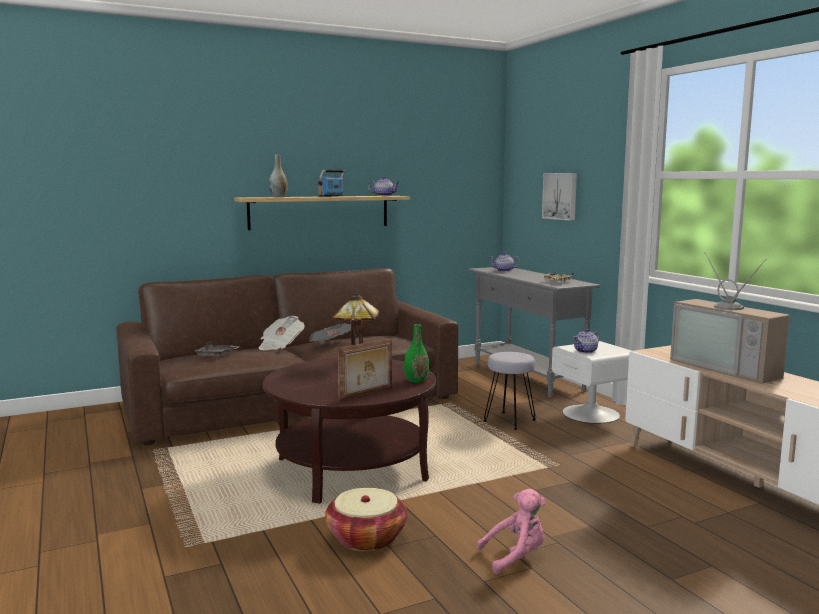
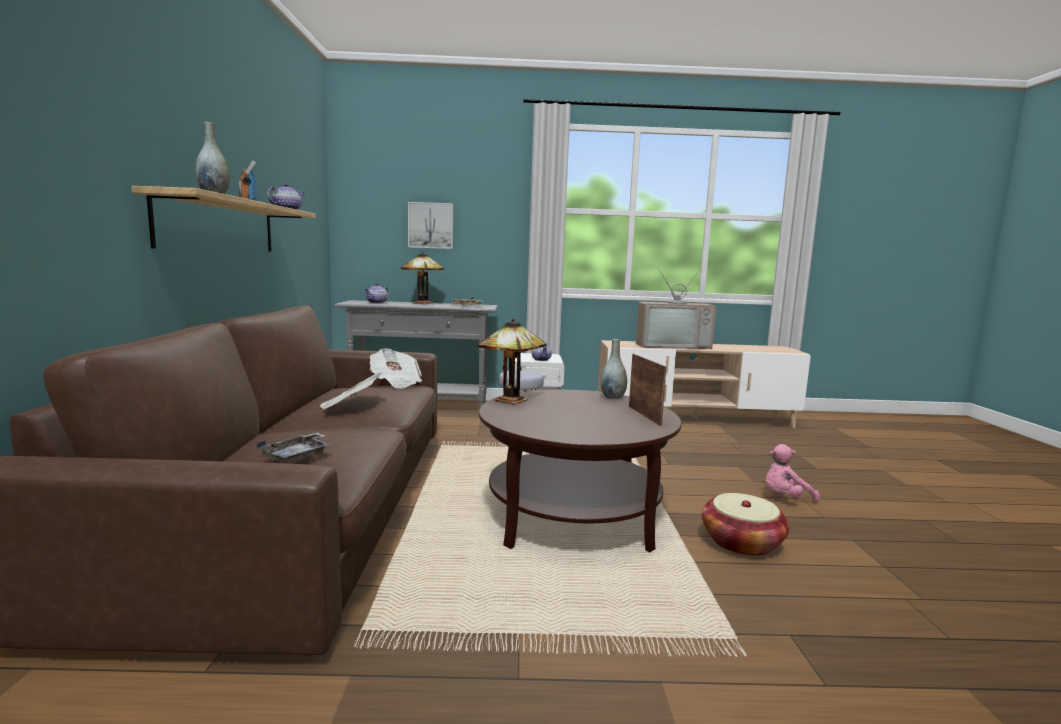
camera: 65 degrees left, 0 degrees up
(280, 346) = (308, 424): newspaper -> newspaper (396, 382)
(416, 381) = (612, 397): green vase -> grey vase
(515, 557) = (785, 498): pink plush toy -> pink plush toy turned 120 degrees counterclockwise
(534, 275) = (423, 303): none -> table lamp

